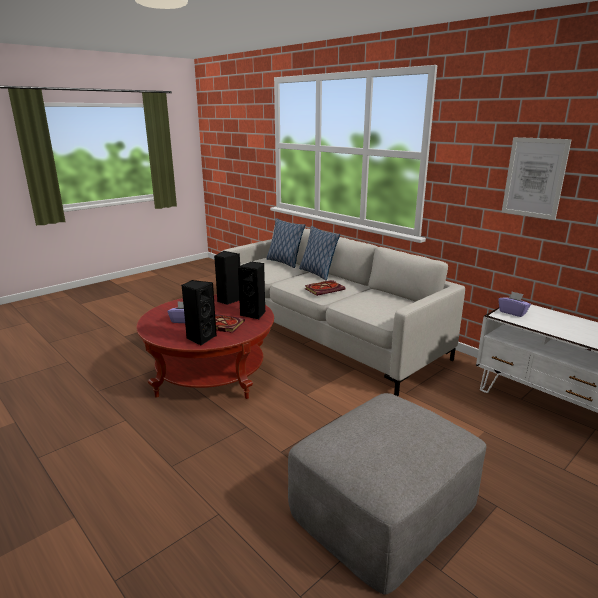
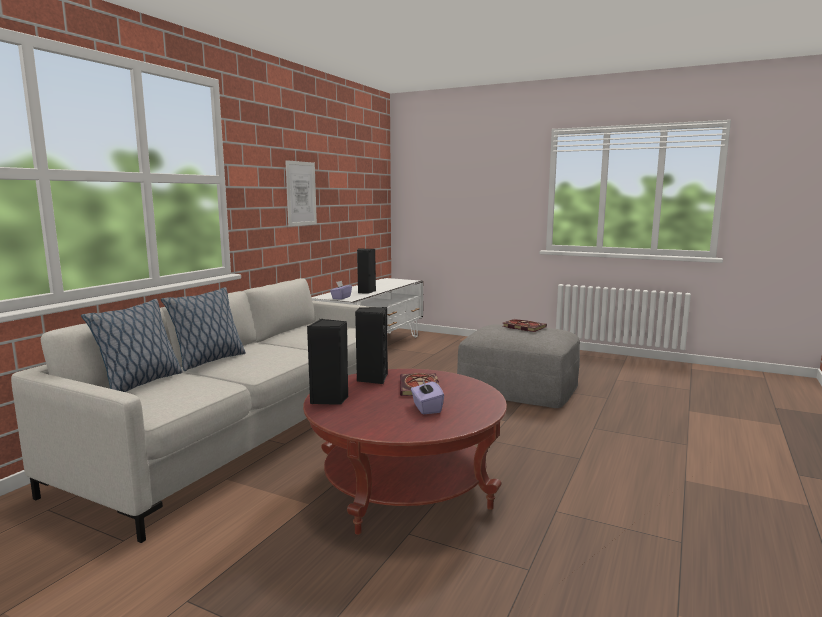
camera: 110 degrees left, 10 degrees down
(200, 338) = (465, 389): black speaker -> black speaker (365, 292)
(325, 289) = (283, 351): book -> book (522, 327)

